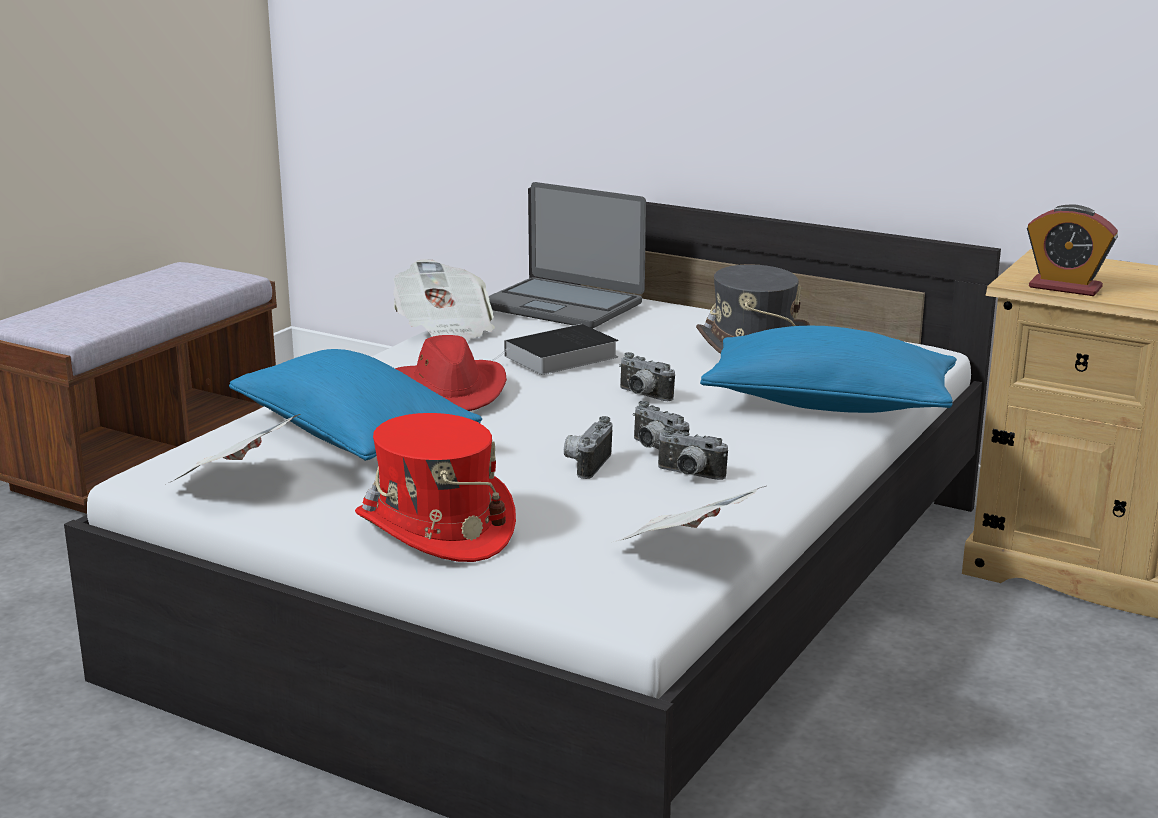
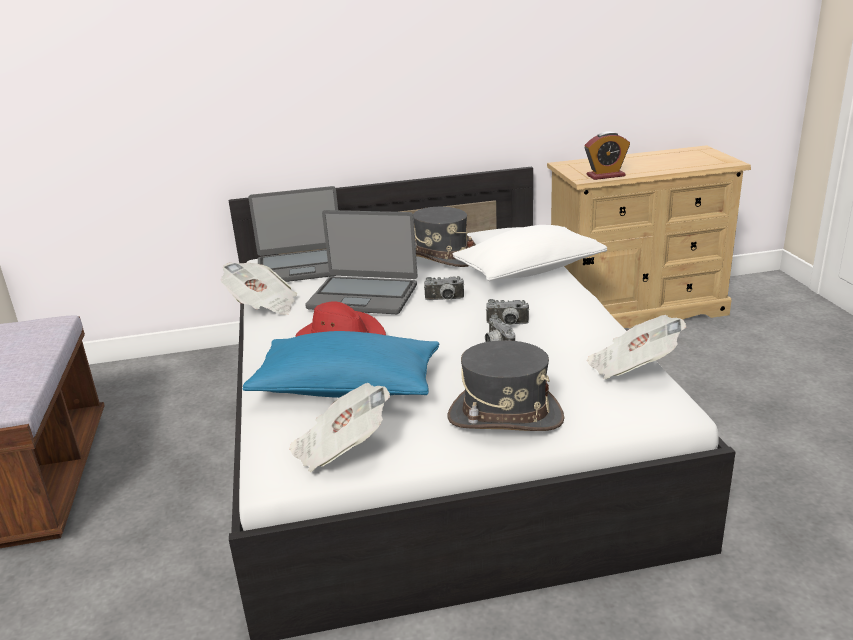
camera: 40 degrees left, 5 degrees up
(435, 529) = (505, 417): red hat -> grey hat
(559, 357) = (363, 296): book -> laptop
(688, 475) = (550, 331): camera -> none
(828, 404) = (529, 271): blue pillow -> white pillow

